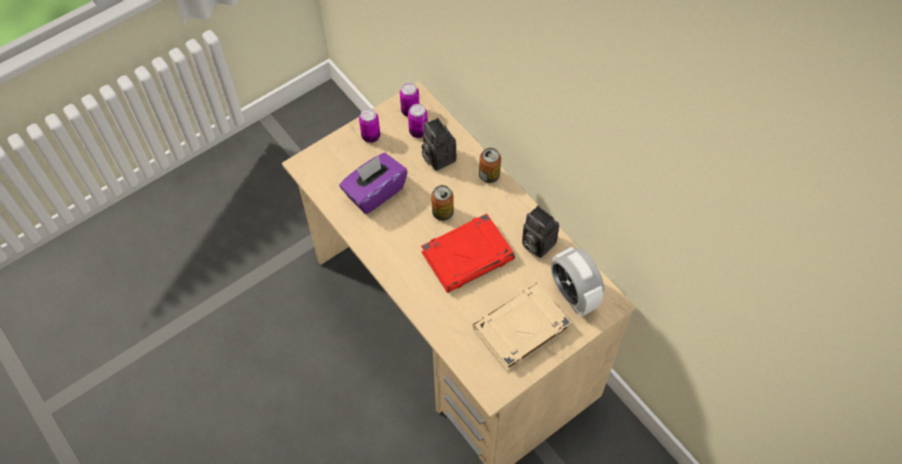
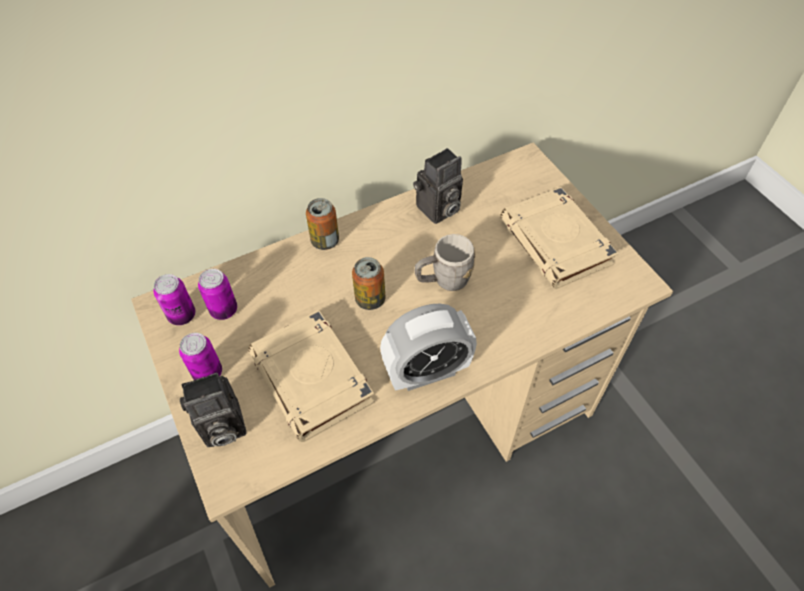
camera: 80 degrees left, 5 degrees down
(374, 192) = (313, 379): purple tissue box -> beige book
(437, 157) = (276, 293): camera -> camera (221, 428)
(468, 255) = (443, 280): red book -> grey mug
(573, 295) = (513, 189): alarm clock -> alarm clock (427, 372)

